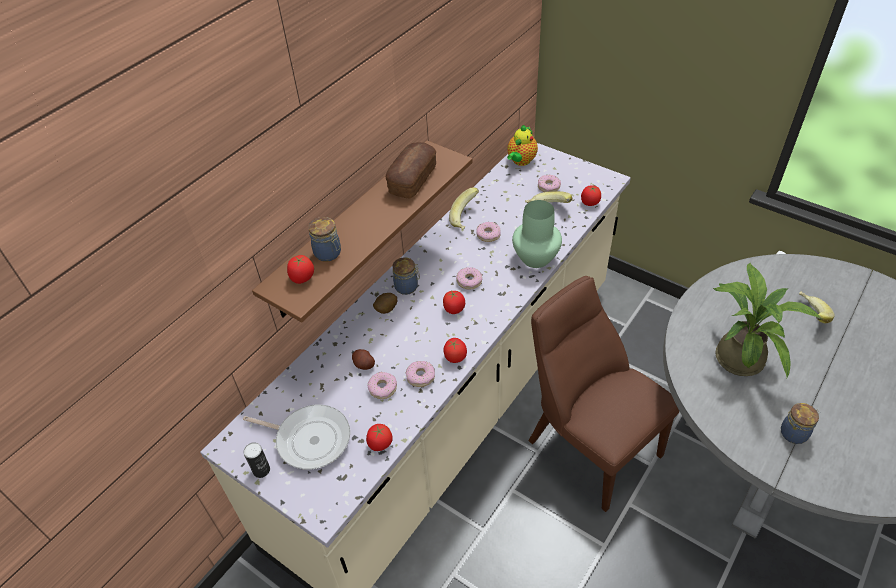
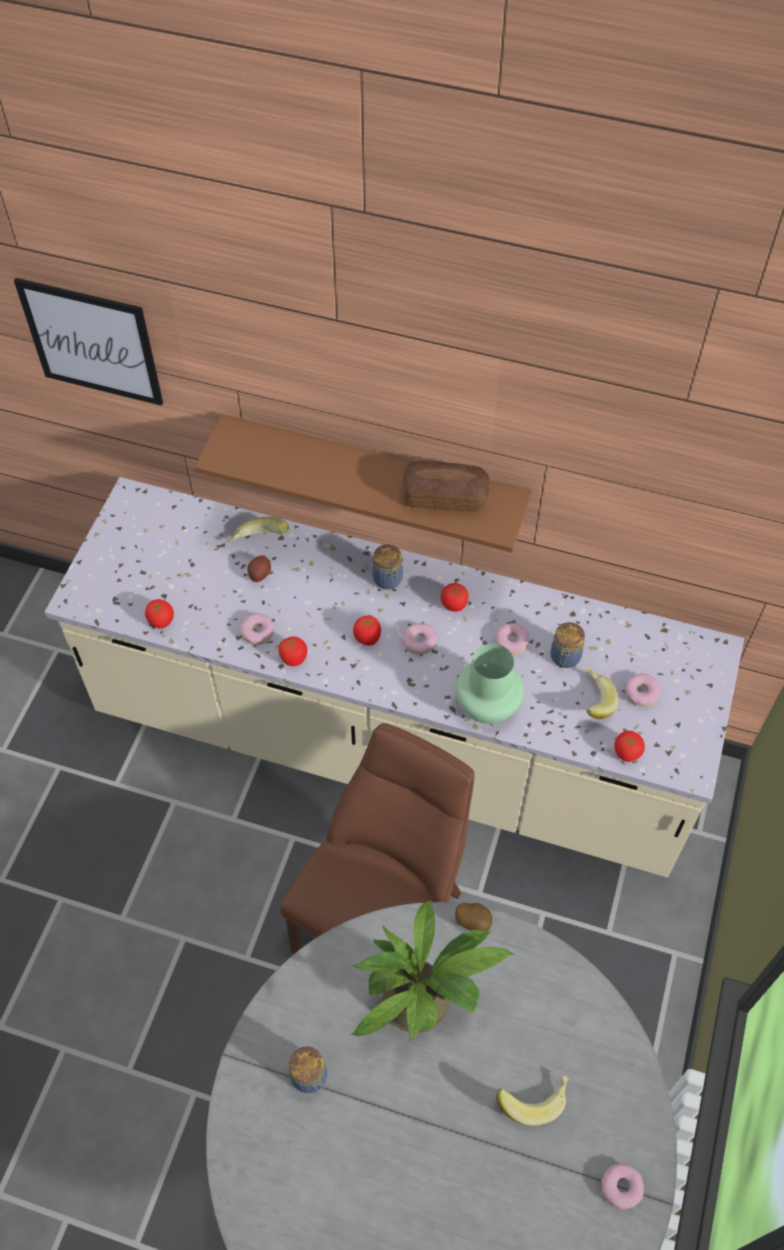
camera: 70 degrees right, 10 degrees up
(136, 332) = (92, 342): none -> picture
(261, 470) = (109, 532): can -> none
(302, 278) = (249, 449): tomato -> tomato (453, 604)
(309, 439) = (153, 558): frying pan -> none
(328, 253) = (292, 458): jar -> jar (564, 658)
(383, 388) = (232, 601): donut -> donut (621, 1187)
(385, 310) = (345, 569): potato -> potato (473, 921)
(466, 218) = (533, 609): banana -> banana (259, 542)
(520, 161) = (684, 645): teapot -> none

